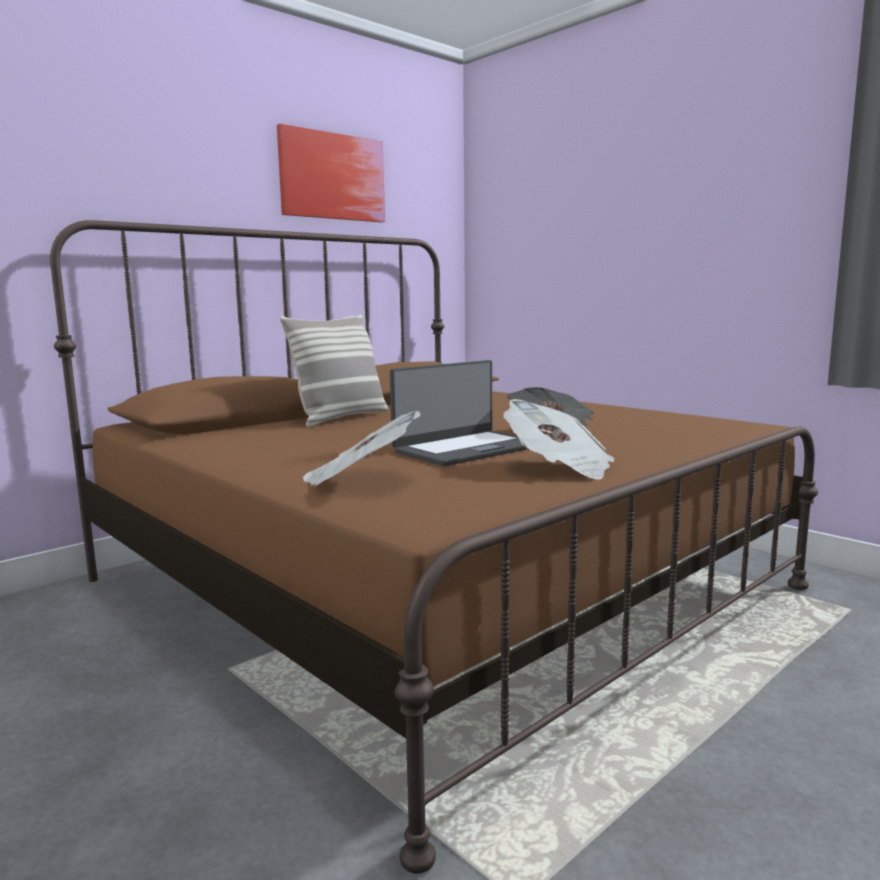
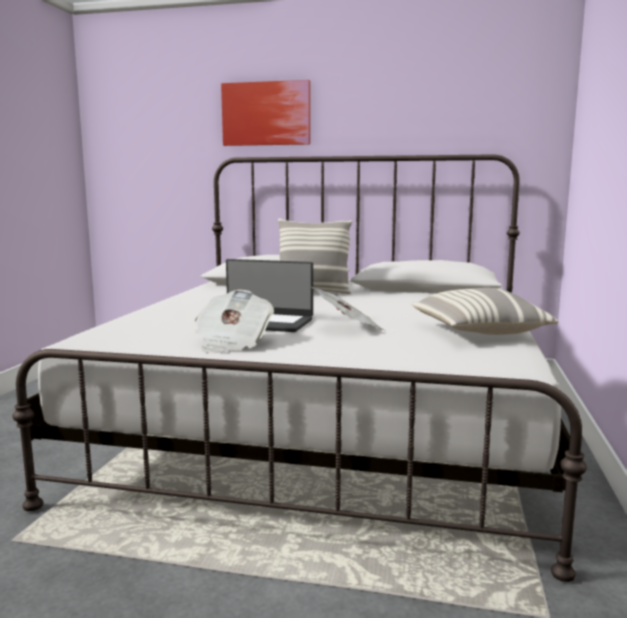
camera: 55 degrees right, 0 degrees up
(332, 176) = (417, 109): picture -> picture (266, 114)
(359, 481) = (153, 321): newspaper -> none
(433, 583) = (326, 428): brown bed -> white bed
(626, 413) = (477, 332): none -> pillow

